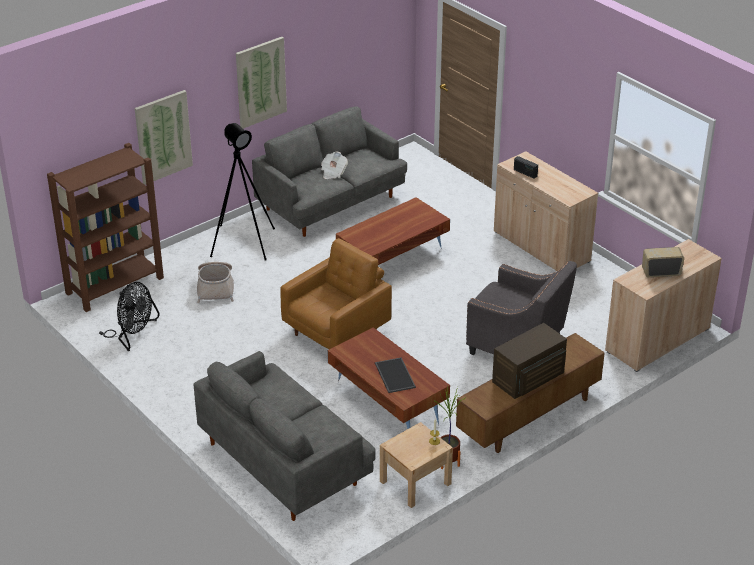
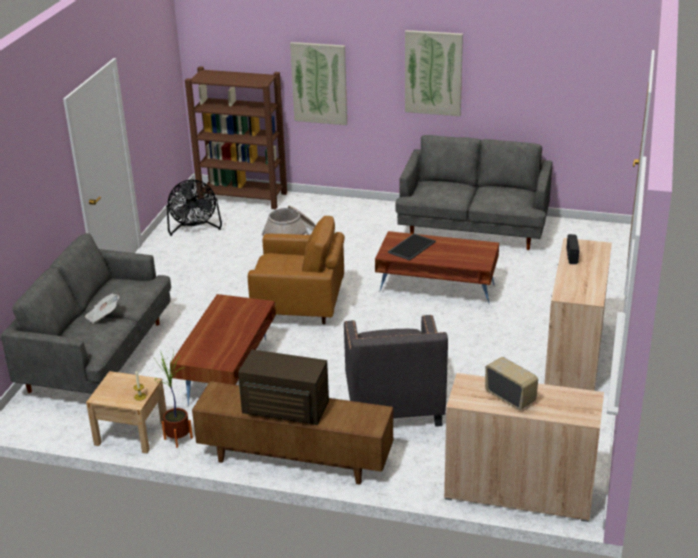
camera: 55 degrees right, 5 degrees down
(243, 243) = (364, 218): black floor lamp -> none
(333, 172) = (468, 192): newspaper -> newspaper (103, 316)
(394, 375) = (215, 338): tray -> tray (411, 247)

